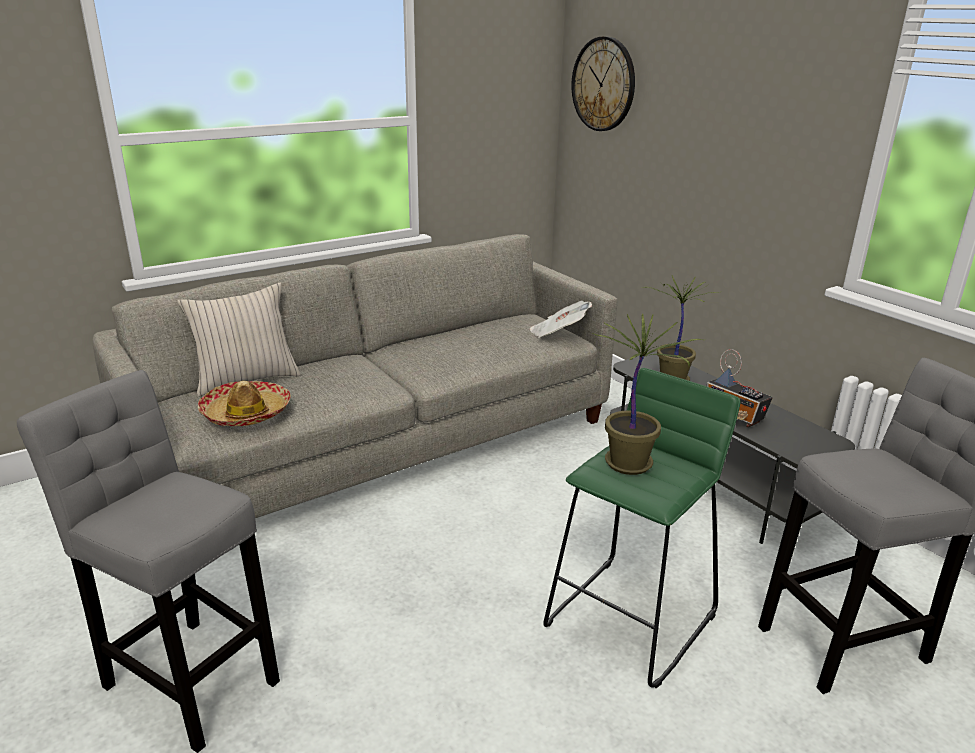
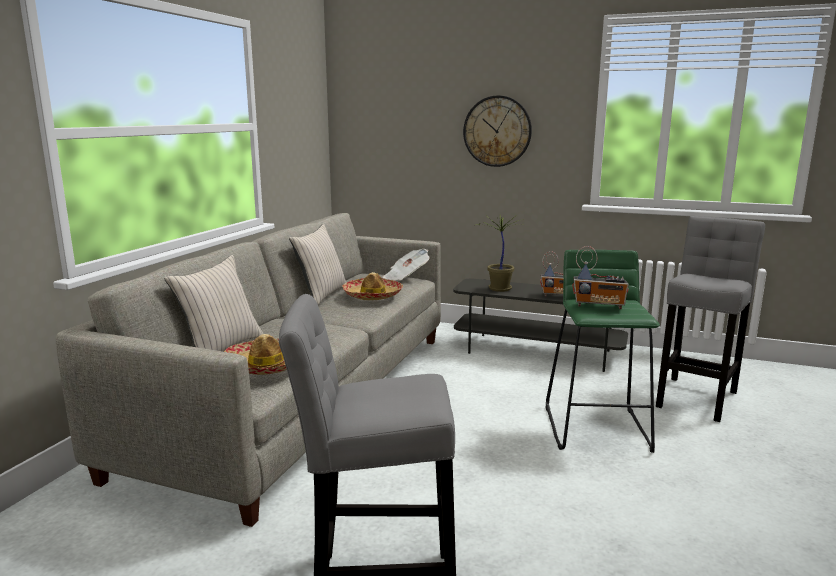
camera: 35 degrees left, 10 degrees down
(432, 336) = (321, 295): none -> beige pillow
(477, 352) = (373, 295): none -> hat
(603, 84) = (373, 100): wall clock -> wall clock (497, 131)
(630, 464) = (599, 306): potted plant -> radio

